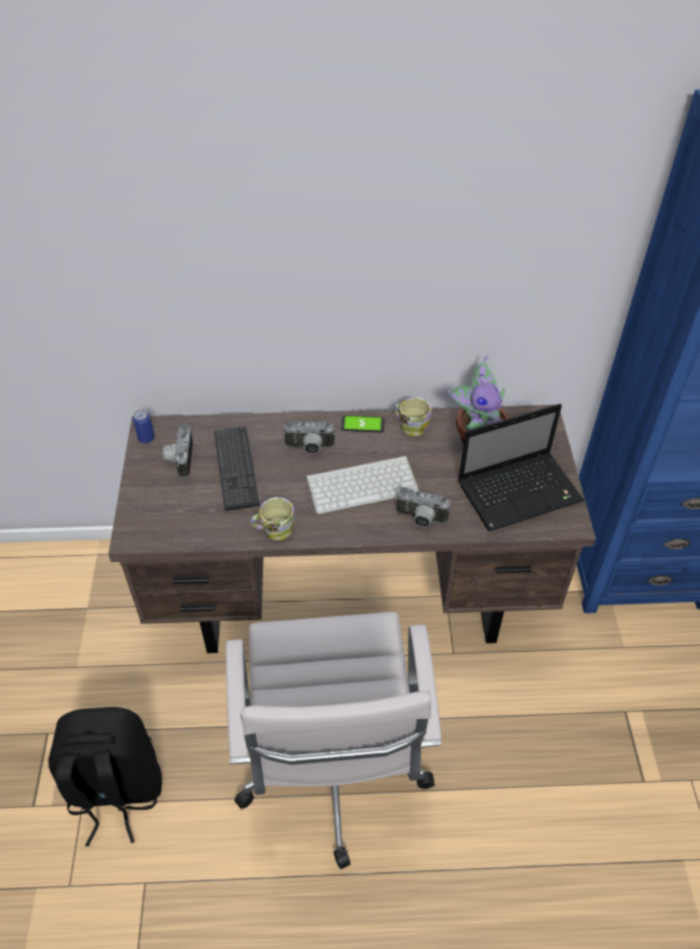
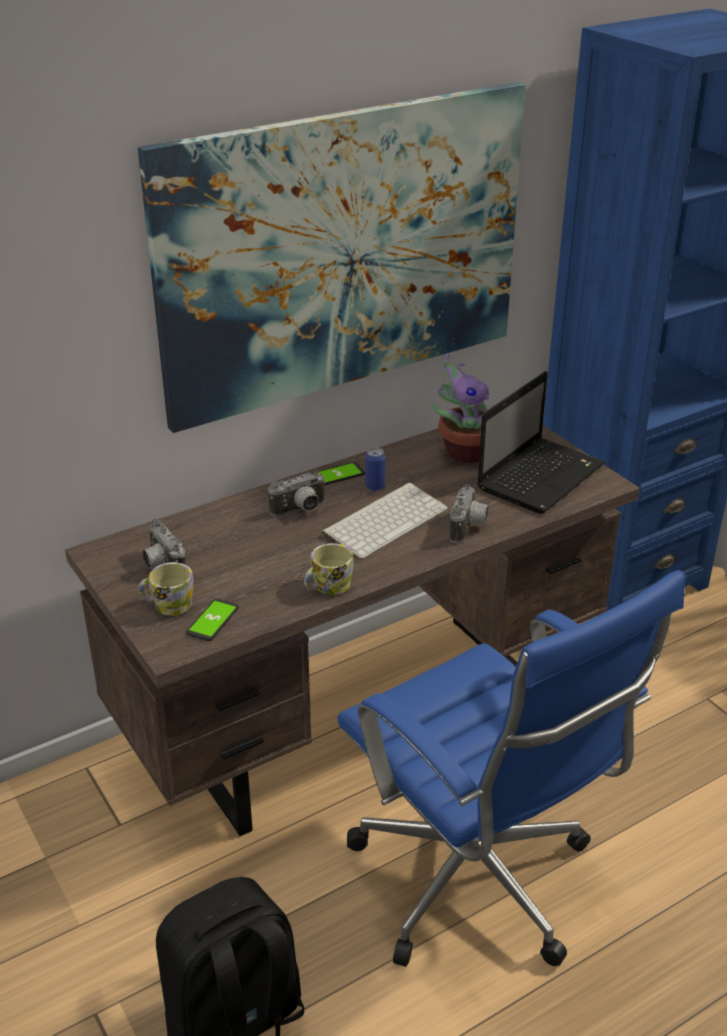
camera: 30 degrees left, 15 degrees down
(146, 438) = (103, 561): can -> can (375, 486)
(176, 524) = (213, 621): none -> phone
(236, 468) = (235, 552): keyboard -> none
(333, 776) = (479, 886): white office chair -> blue office chair
(394, 253) = (344, 252): none -> picture
(410, 425) = (387, 461): mug -> mug (167, 605)
(420, 519) = (469, 528): camera -> camera turned 60 degrees counterclockwise

